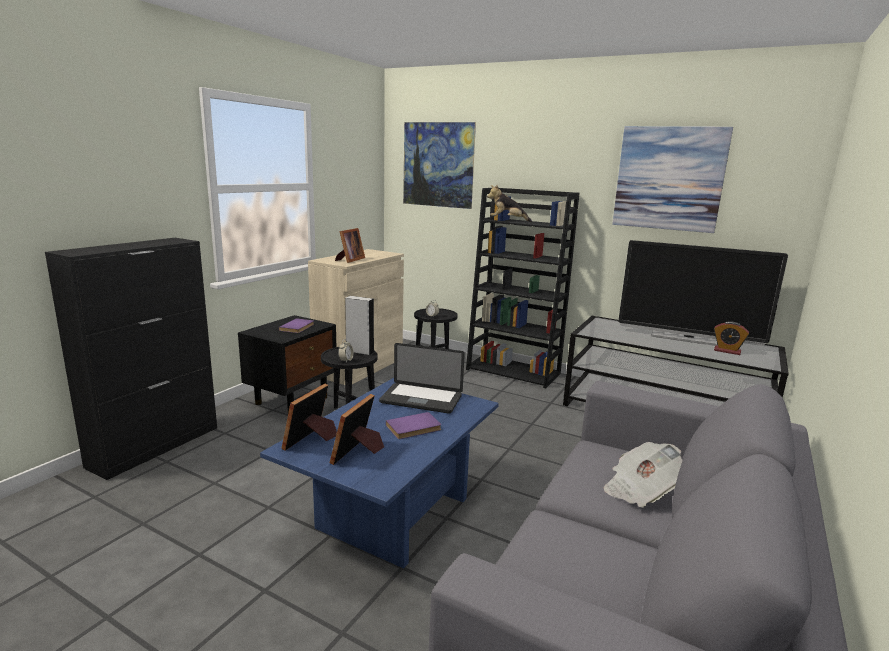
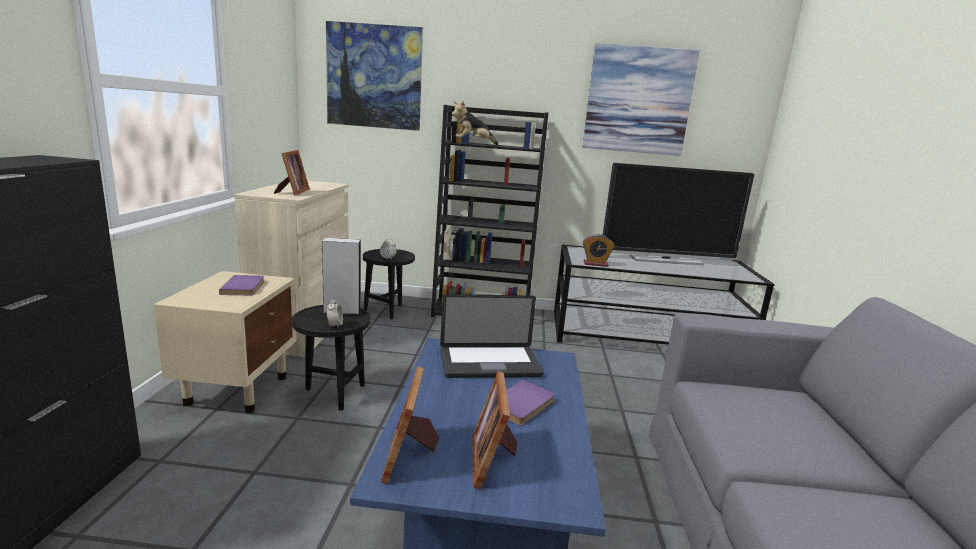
camera: 25 degrees left, 0 degrees up
(292, 400) = (238, 389): black nightstand -> beige nightstand
(641, 490) = (803, 429): newspaper -> none
(727, 351) = (707, 268): alarm clock -> alarm clock (595, 264)

